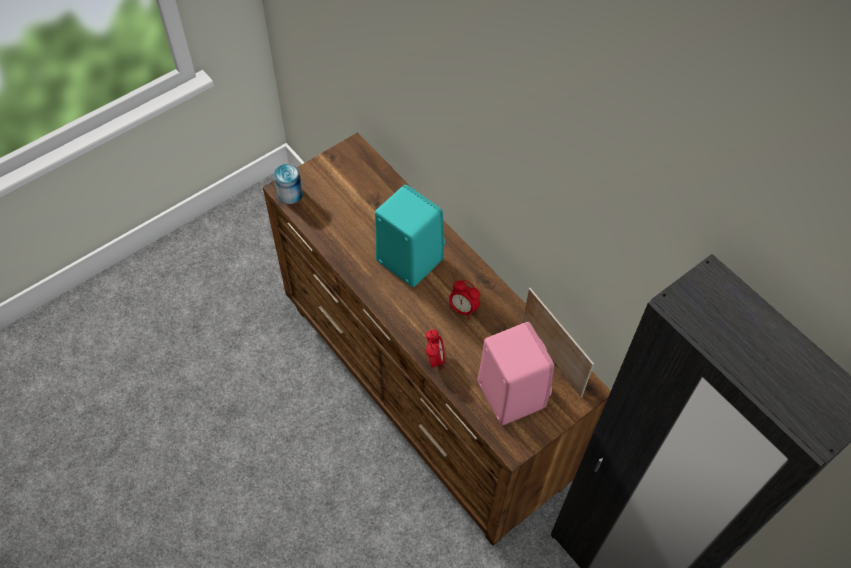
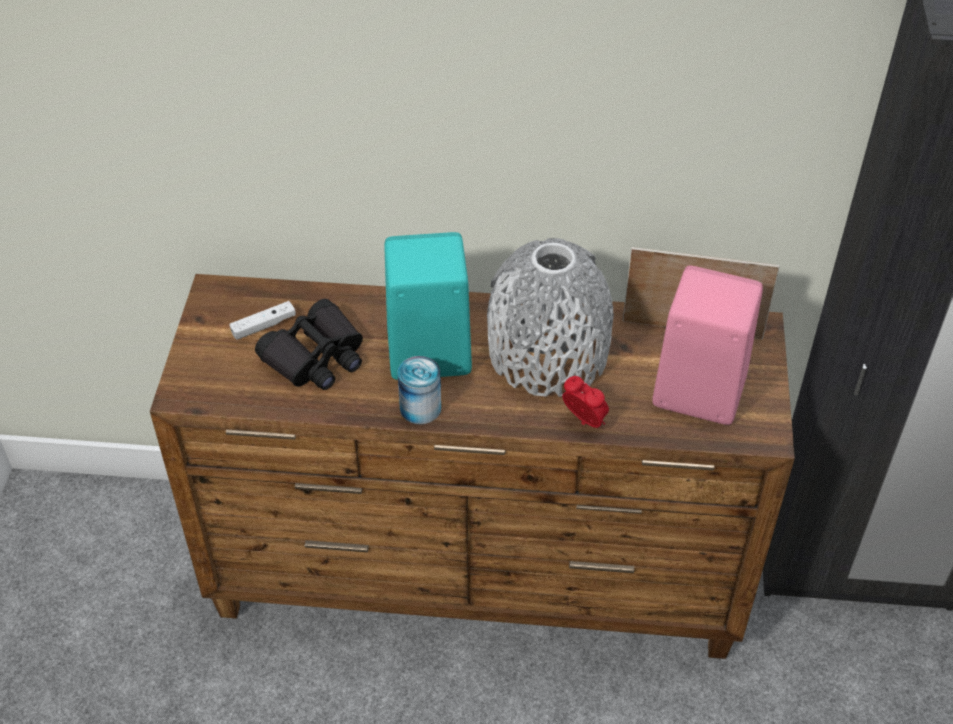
camera: 45 degrees left, 10 degrees down
(290, 194) = (197, 392): can -> can (420, 408)
(354, 184) = (264, 326): none -> white game controller
(357, 219) = (316, 357): none -> black binoculars
(463, 309) = (548, 353): alarm clock -> grey vase

